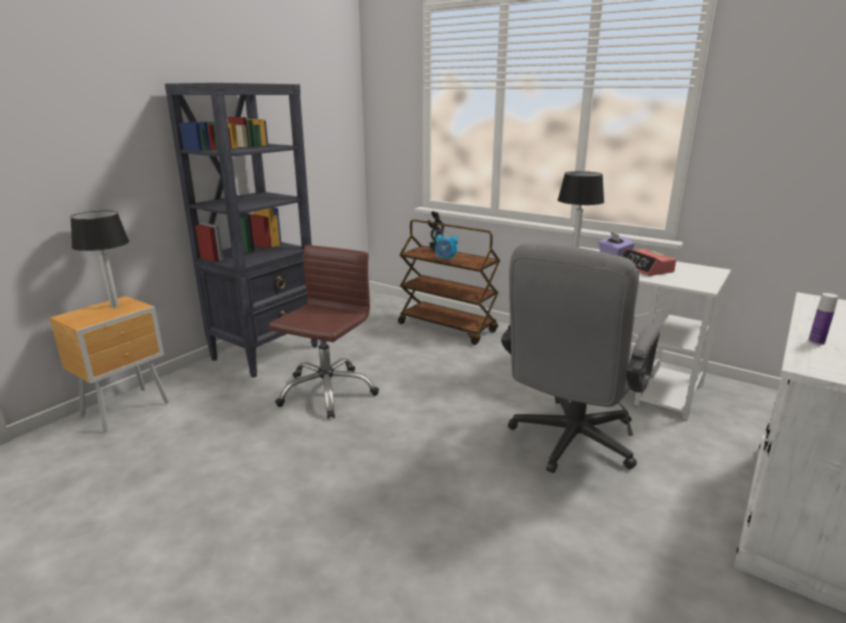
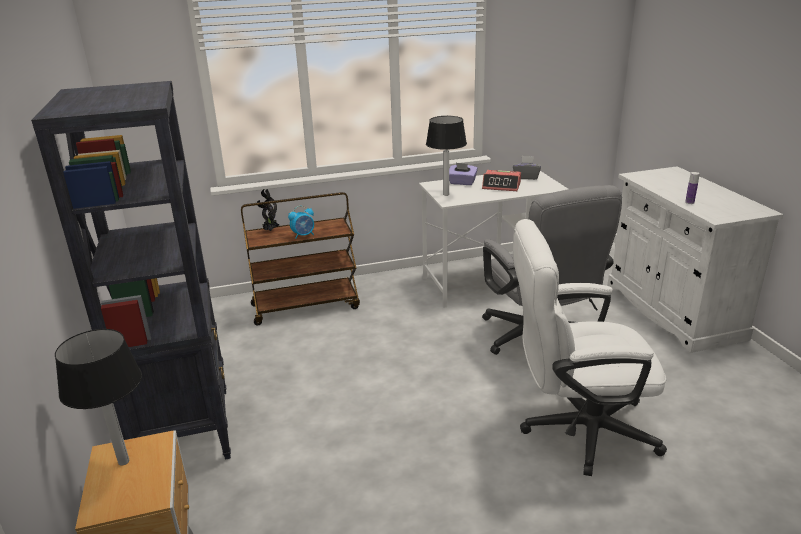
camera: 50 degrees left, 5 degrees up
(327, 391) = (326, 420): brown office chair -> none
(456, 521) = (576, 429): none -> white office chair
(694, 271) = (526, 177): none -> grey tissue box

